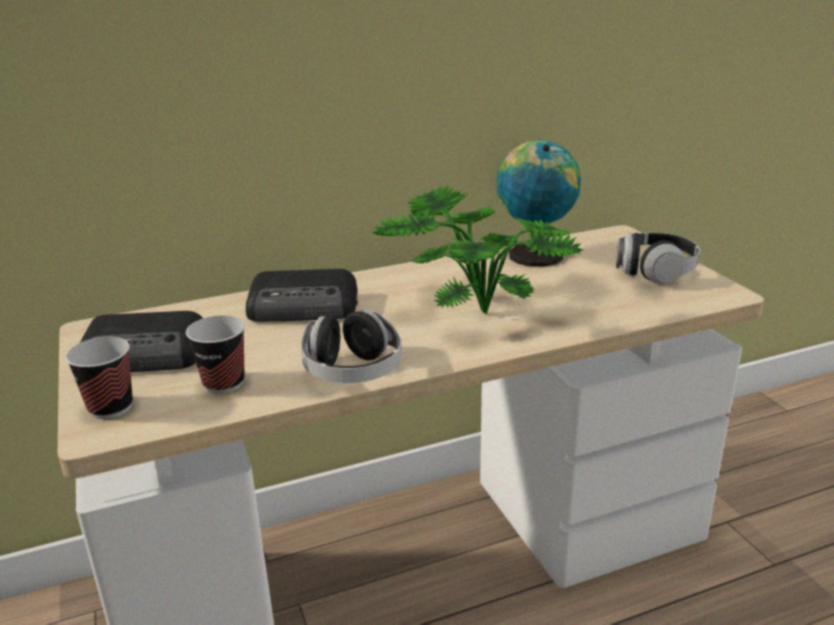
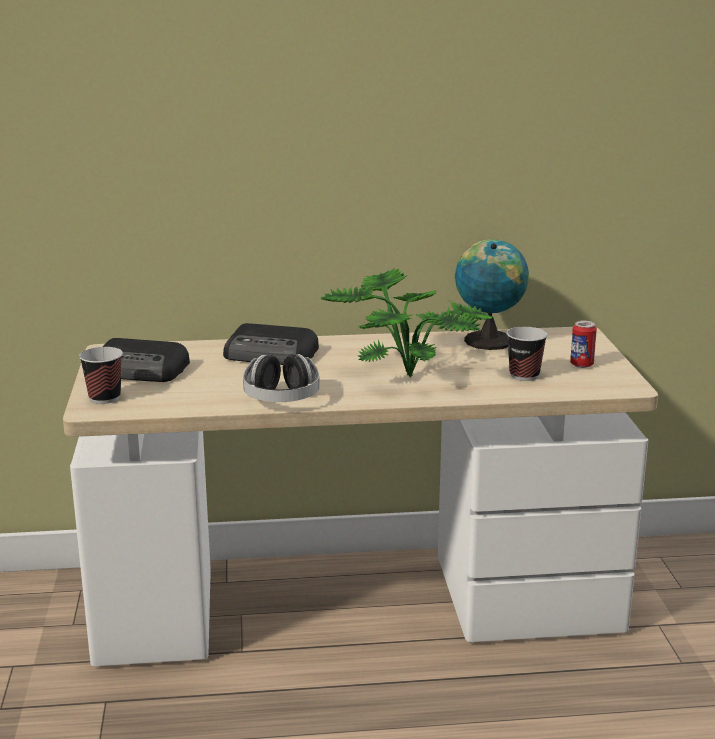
camera: 15 degrees right, 5 degrees down
(224, 383) = (186, 394): cup -> cup (524, 375)
(654, 272) = (581, 365): headphones -> can

